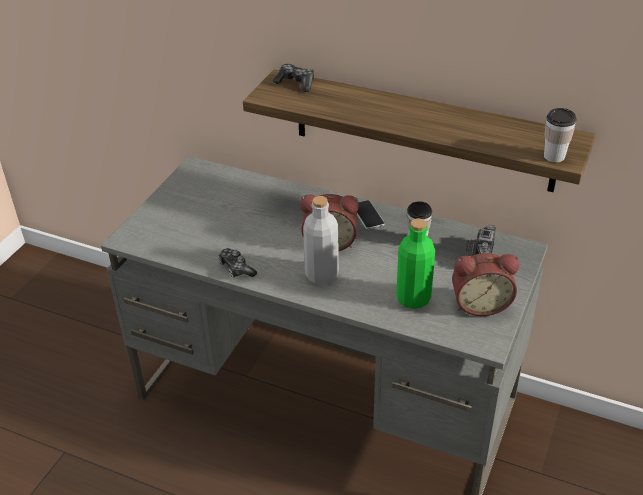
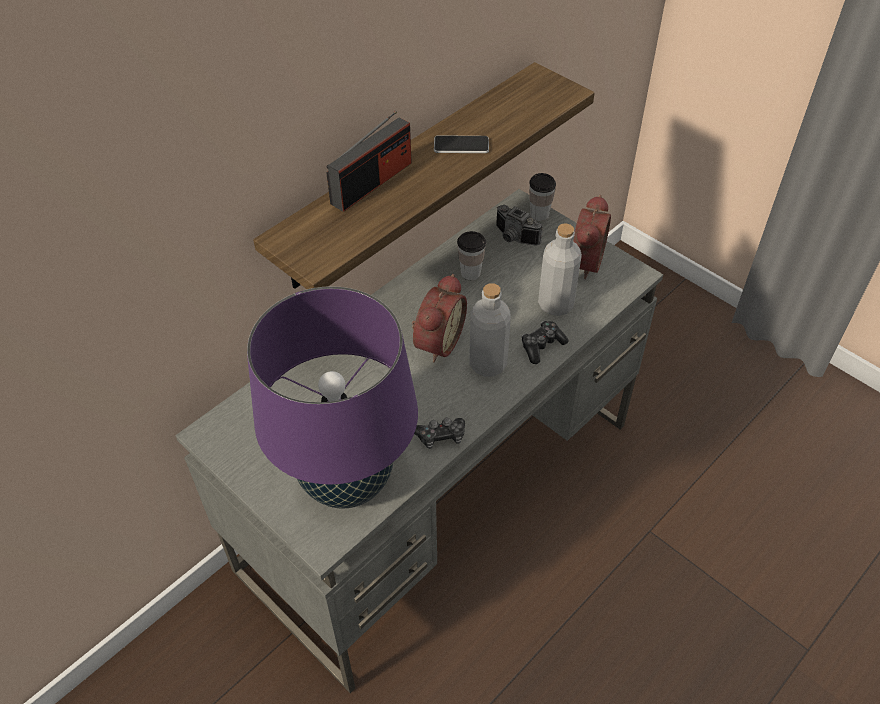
camera: 70 degrees left, 10 degrees up
(179, 235) = (347, 480): none -> purple table lamp
(296, 83) = (304, 227): game controller -> game controller (542, 346)
(362, 96) = (372, 183): none -> radio
(367, 215) = (407, 297): phone -> phone (461, 145)
(413, 298) = (555, 304): green bottle -> grey bottle
(554, 156) = (560, 96): cup -> cup (539, 214)

